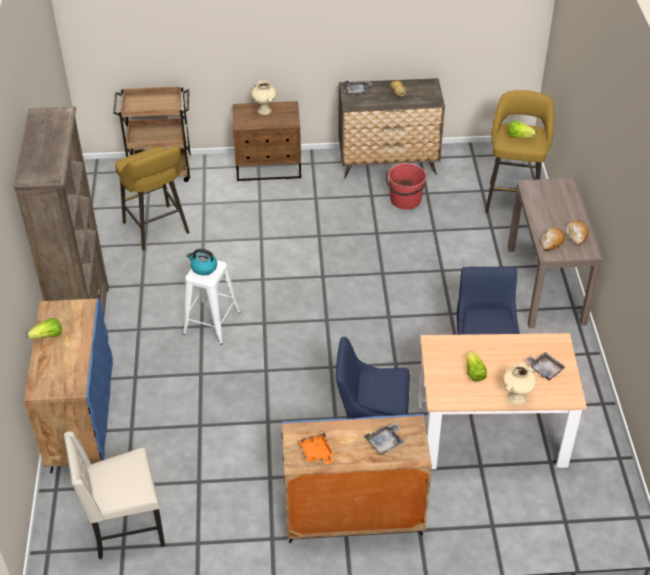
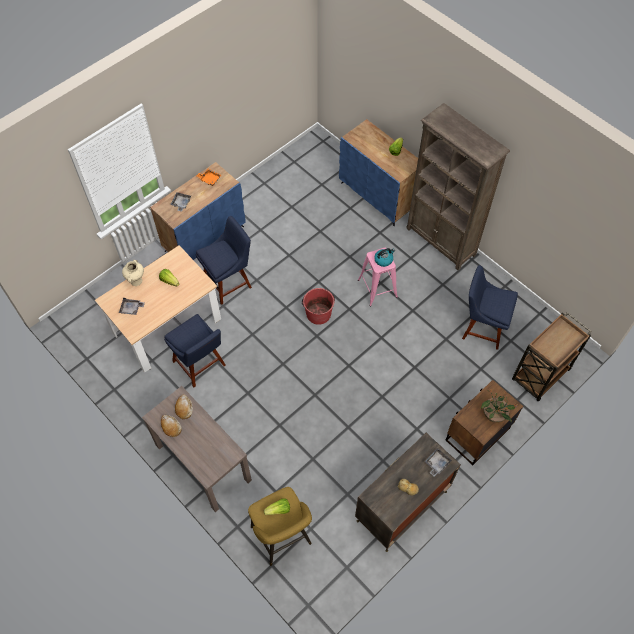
camera: 140 degrees right, 15 degrees up
(125, 528) = (302, 168): beige chair -> none
(157, 230) = (481, 327): yellow stool -> blue chair
(211, 323) = (377, 288): white stool -> pink stool
(265, 111) = (494, 415): beige vase -> potted plant
(405, 200) = (356, 474): red bucket -> red bucket (318, 313)

